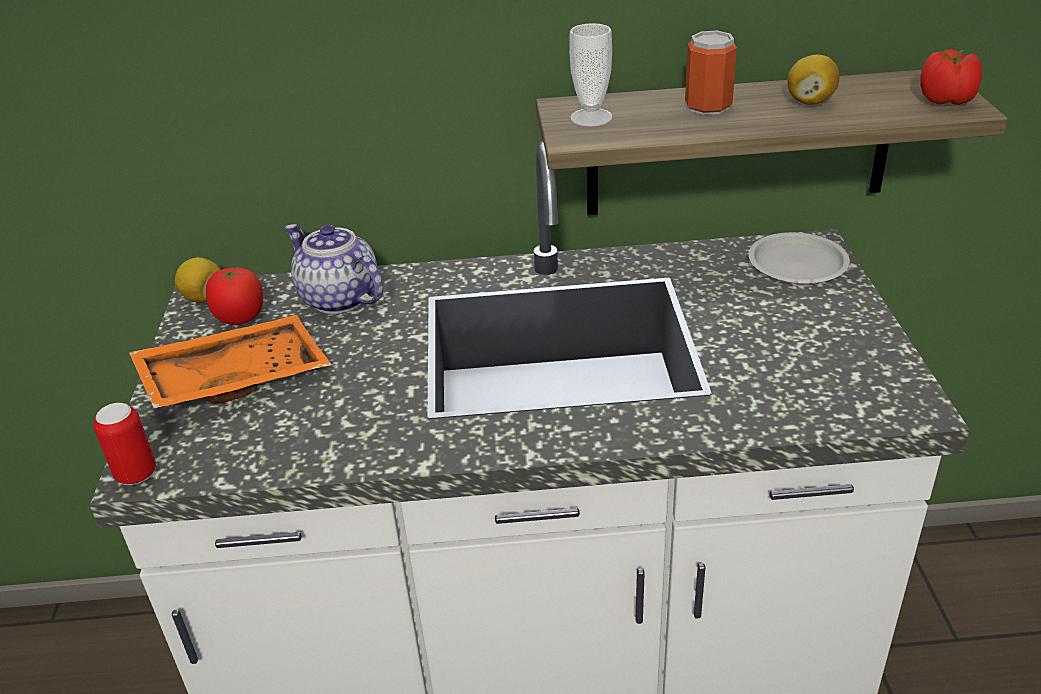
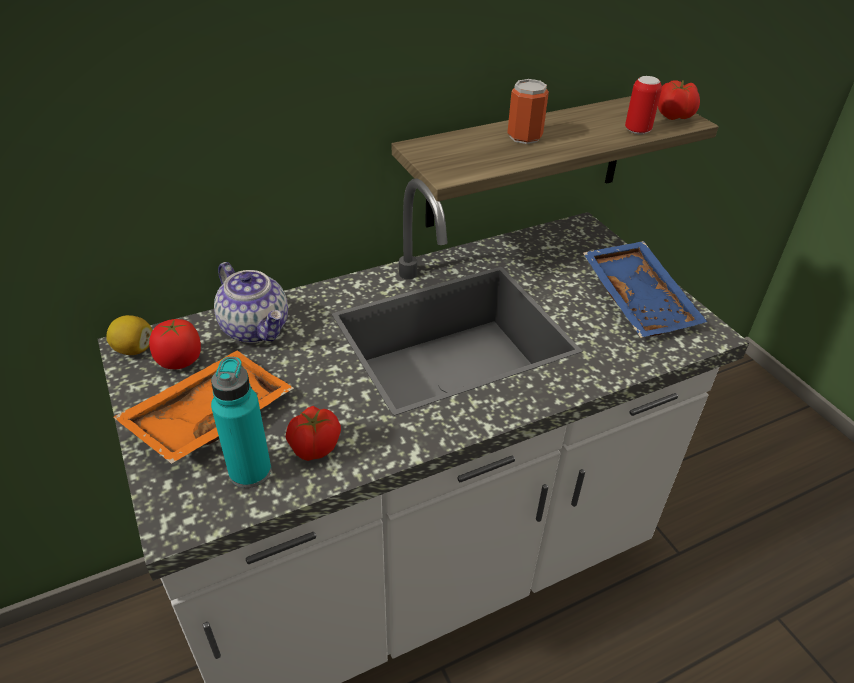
camera: 25 degrees left, 5 degrees up
(136, 474) = (173, 525): can -> can (637, 130)
(240, 441) = (250, 471): none -> turquoise bottle
(321, 432) = (314, 447): none -> tomato
(338, 298) = (256, 328): teapot -> teapot turned 150 degrees counterclockwise
(591, 117) = (447, 155): cup -> none
(797, 265) = (580, 243): white plate -> none
(810, 101) = (590, 125): lemon -> none
(836, 348) = (640, 300): none -> blue tray

